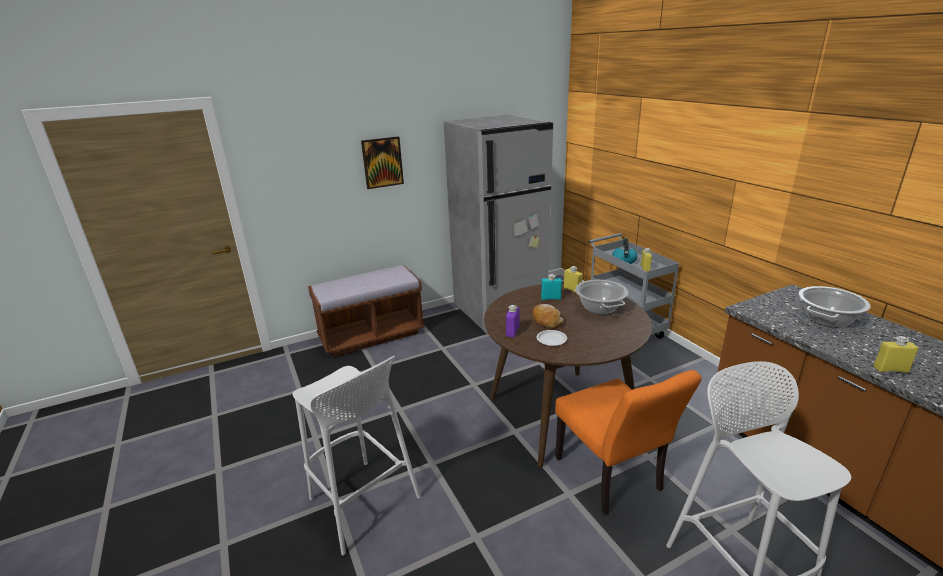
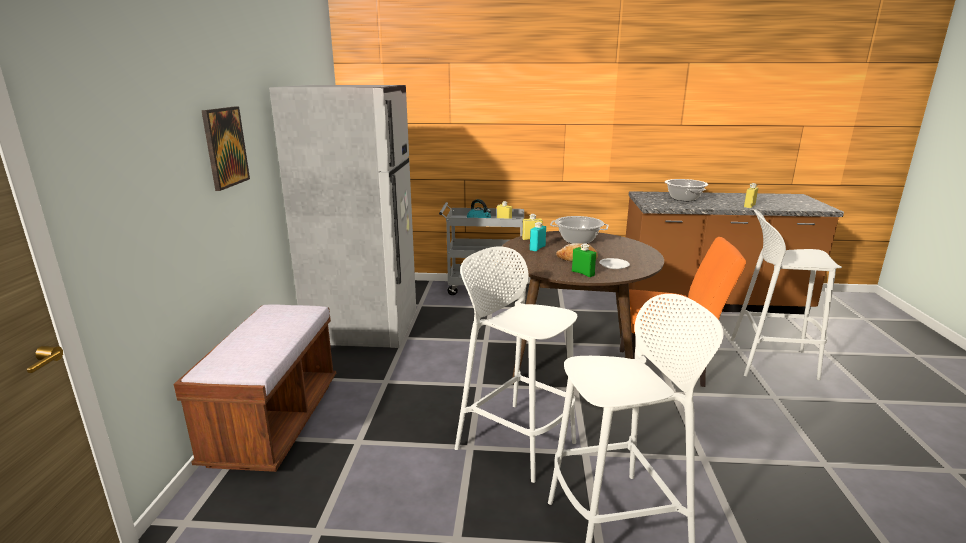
camera: 60 degrees left, 5 degrees down
(420, 426) = (516, 441): none -> white stool
(512, 331) = (583, 273): purple bottle -> green bottle

